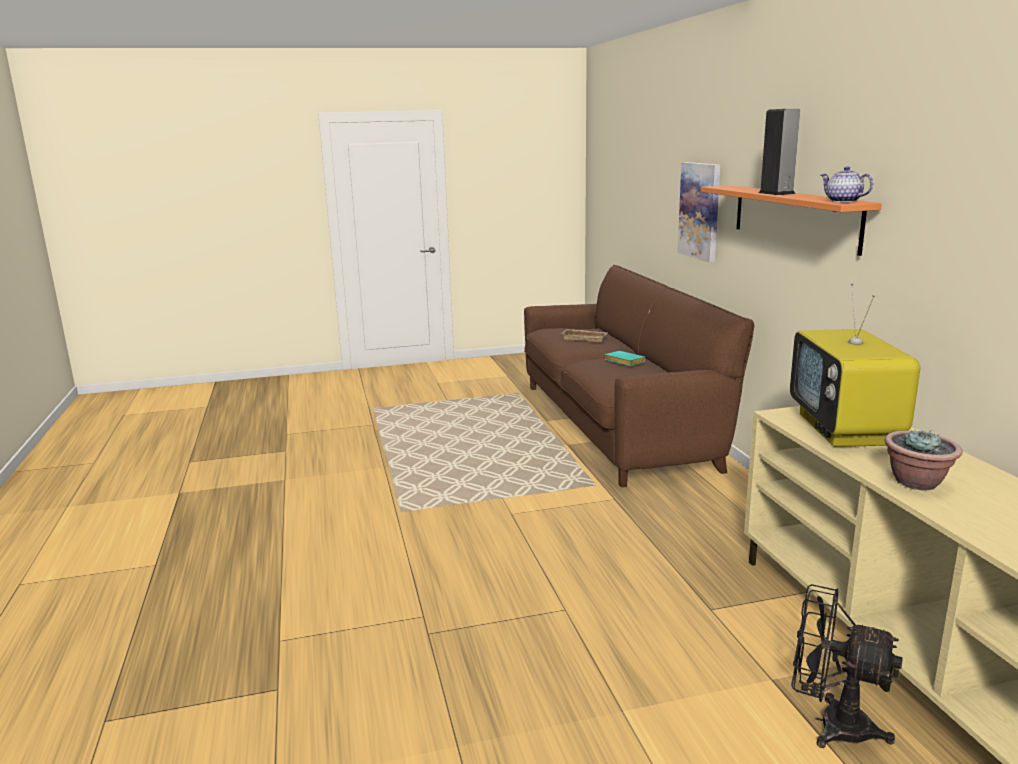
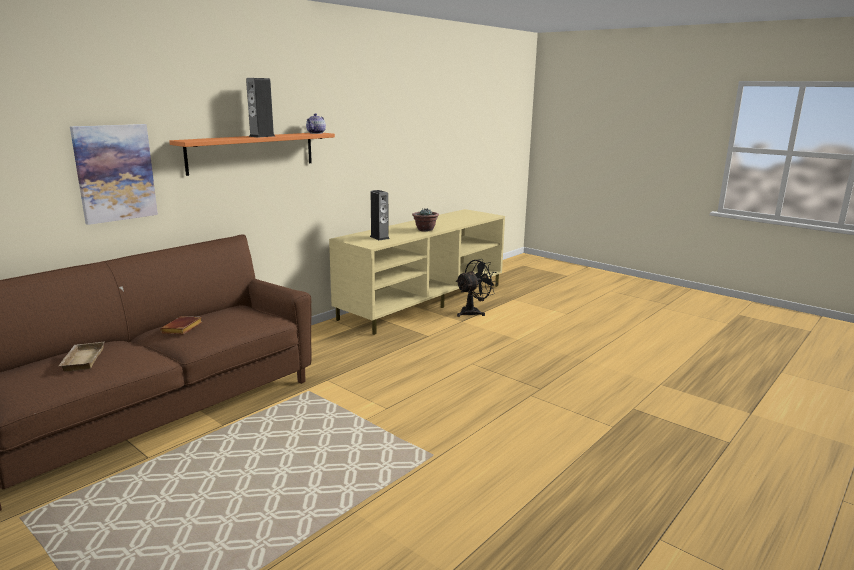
camera: 125 degrees left, 0 degrees up
(623, 362) = (182, 329): turquoise book -> brown book
(830, 724) = (473, 312): black fan -> black fan turned 120 degrees counterclockwise
(845, 430) = (379, 237): television -> speaker

